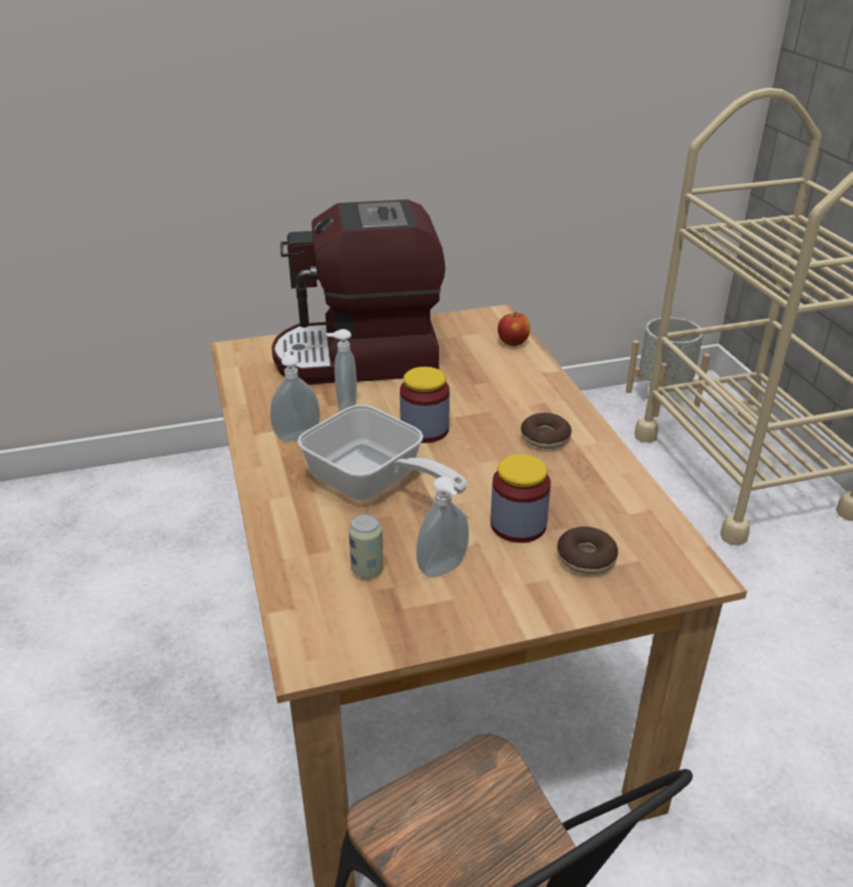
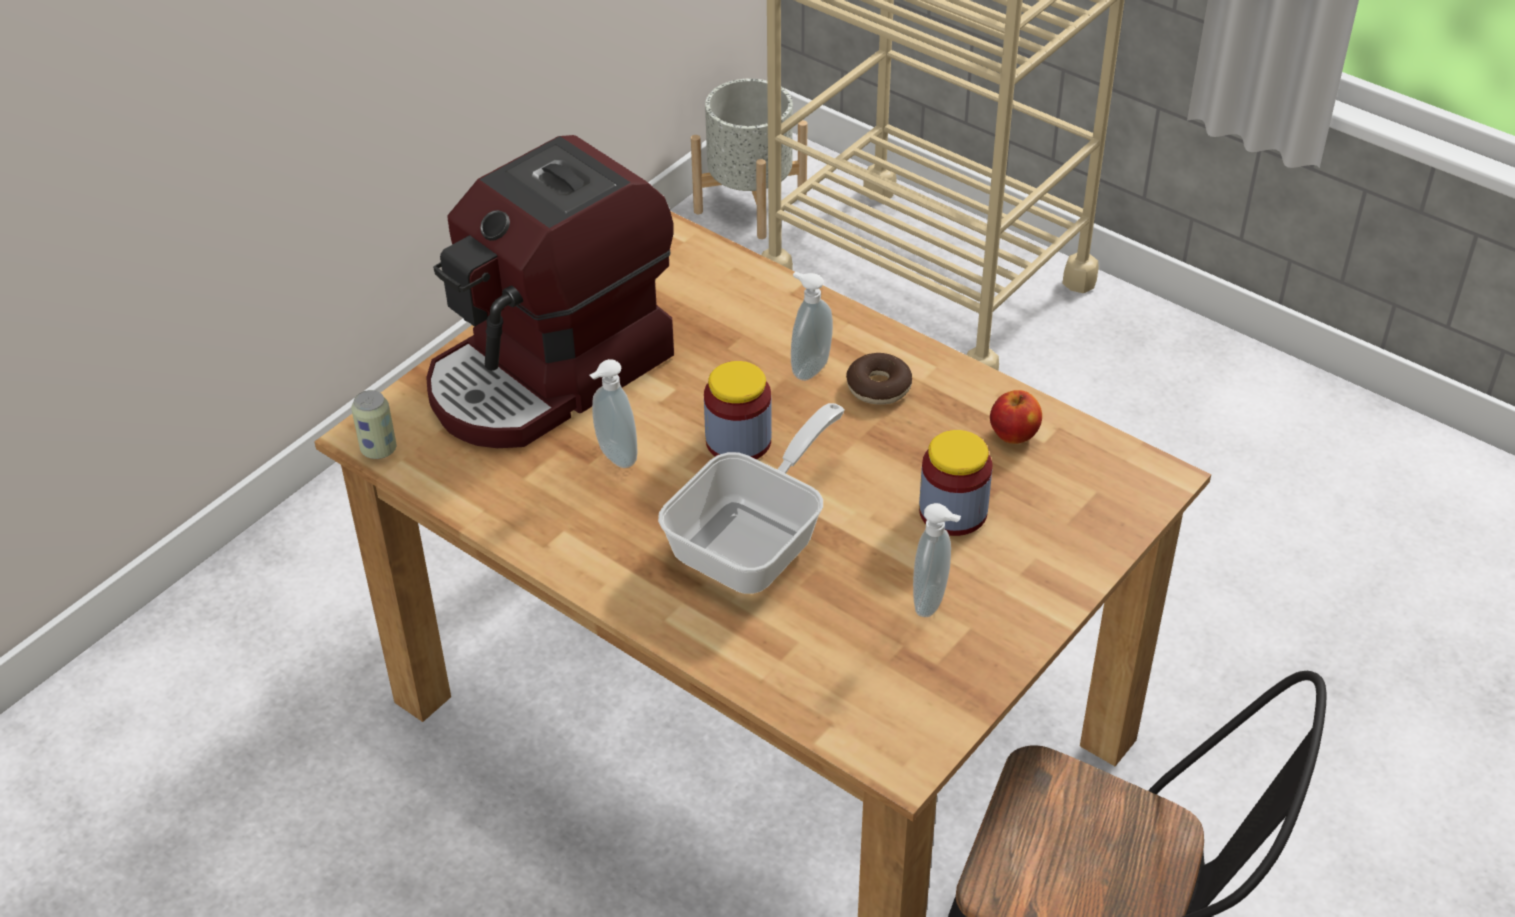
camera: 35 degrees left, 10 degrees up
(296, 435) = (599, 523): soap dispenser -> soap dispenser (808, 367)
(367, 570) = (859, 643): can -> can (378, 449)
(373, 483) = (756, 540): frying pan -> frying pan turned 60 degrees counterclockwise
(513, 343) = (712, 262): apple -> apple (1013, 435)
(586, 558) = (1049, 515): donut -> none

